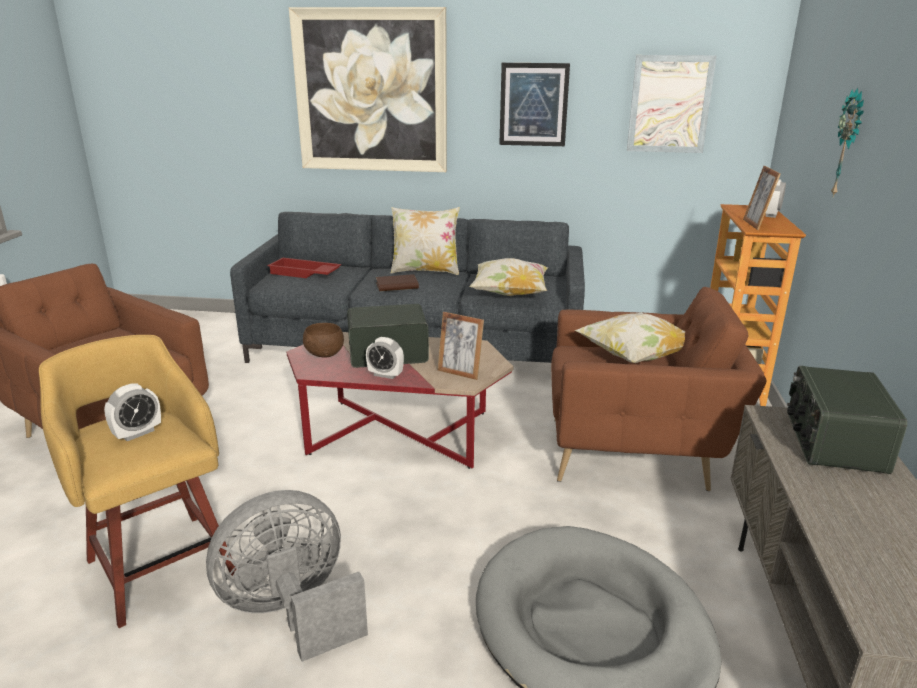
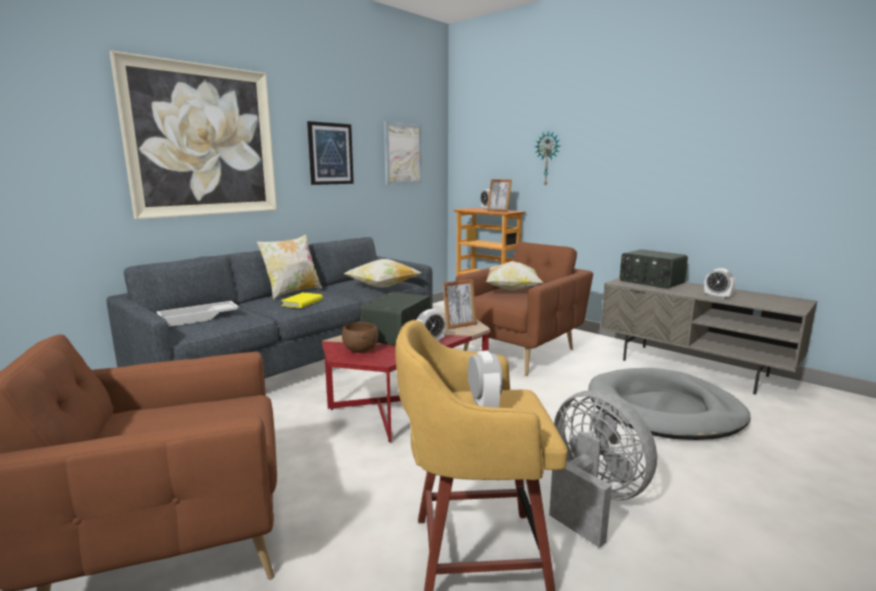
camera: 55 degrees left, 10 degrees down
(292, 612) = (592, 499): grey fan -> grey fan turned 135 degrees clockwise
(304, 273) = (198, 318): red tray -> white tray
(397, 286) = (302, 302): brown book -> yellow book
(839, 524) = (717, 297): none -> alarm clock

